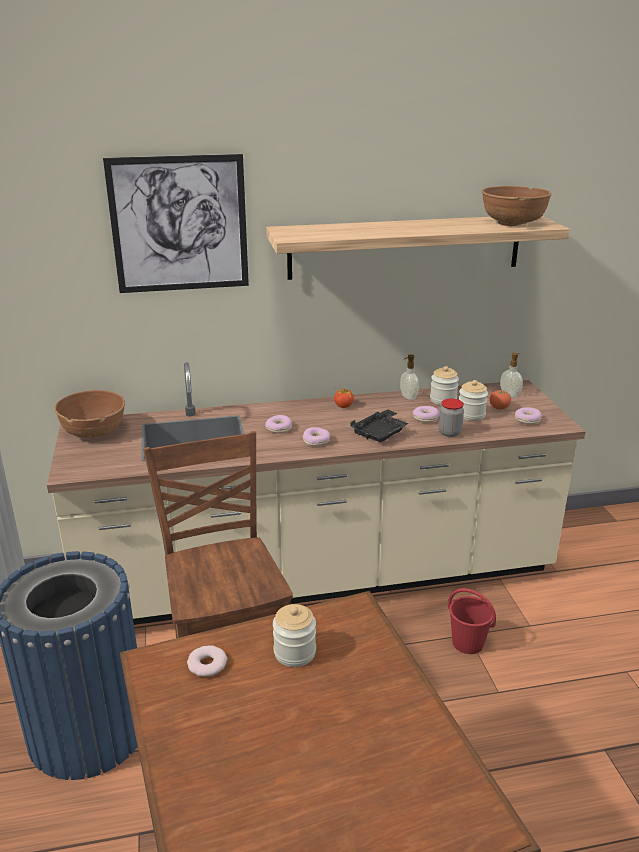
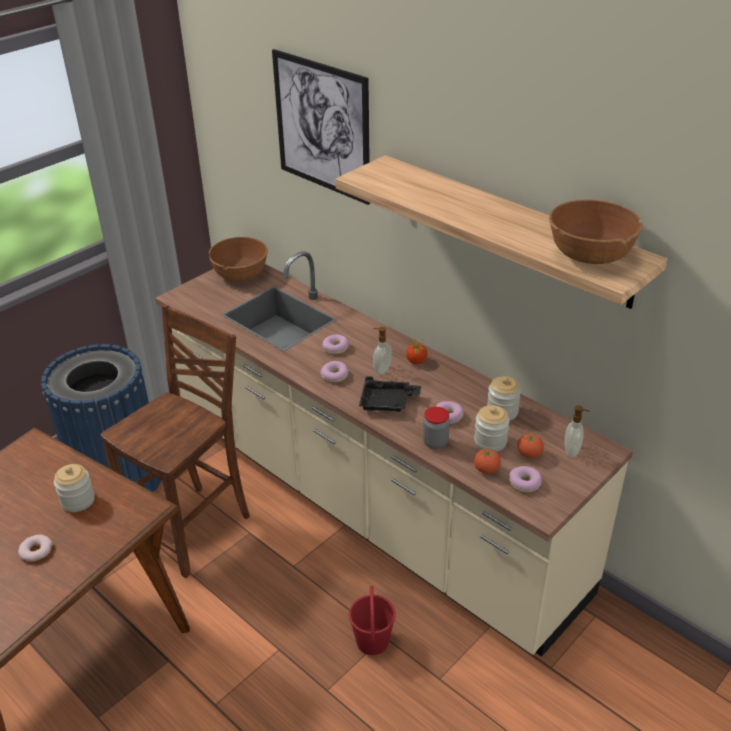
camera: 55 degrees right, 10 degrees up
(207, 664) = (42, 468): donut -> donut (36, 550)
(408, 397) = (480, 388): soap dispenser -> soap dispenser (381, 369)
(500, 427) = (486, 470): none -> tomato

